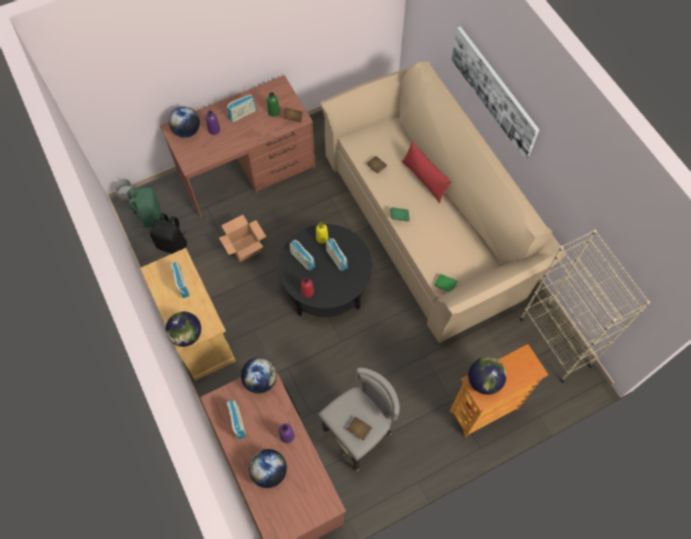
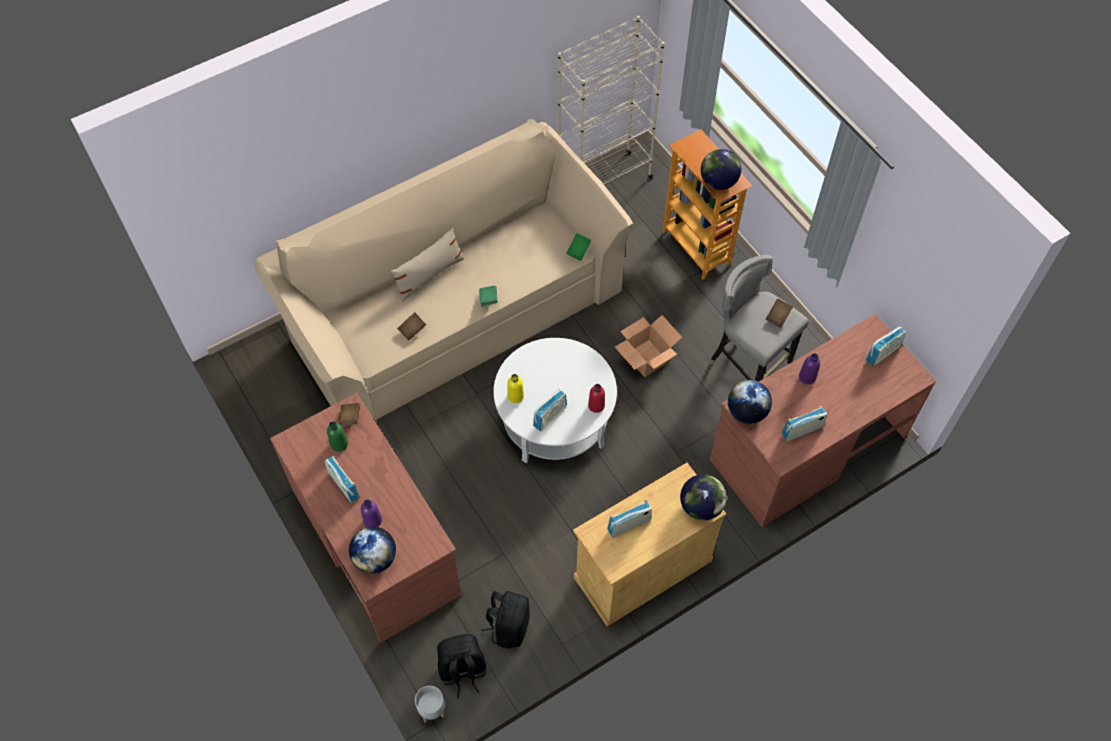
camera: 95 degrees left, 5 degrees down
(149, 215) = (462, 671): green backpack -> black backpack
(245, 248) = (508, 526): cardboard box -> cardboard box (647, 358)
(269, 472) = (852, 390): globe -> none
(326, 284) = (555, 419): black coffee table -> white coffee table
(336, 259) = (545, 377): radio -> radio (882, 353)
(424, 179) = (429, 275): red pillow -> beige pillow
(494, 91) = (366, 141): picture -> none

